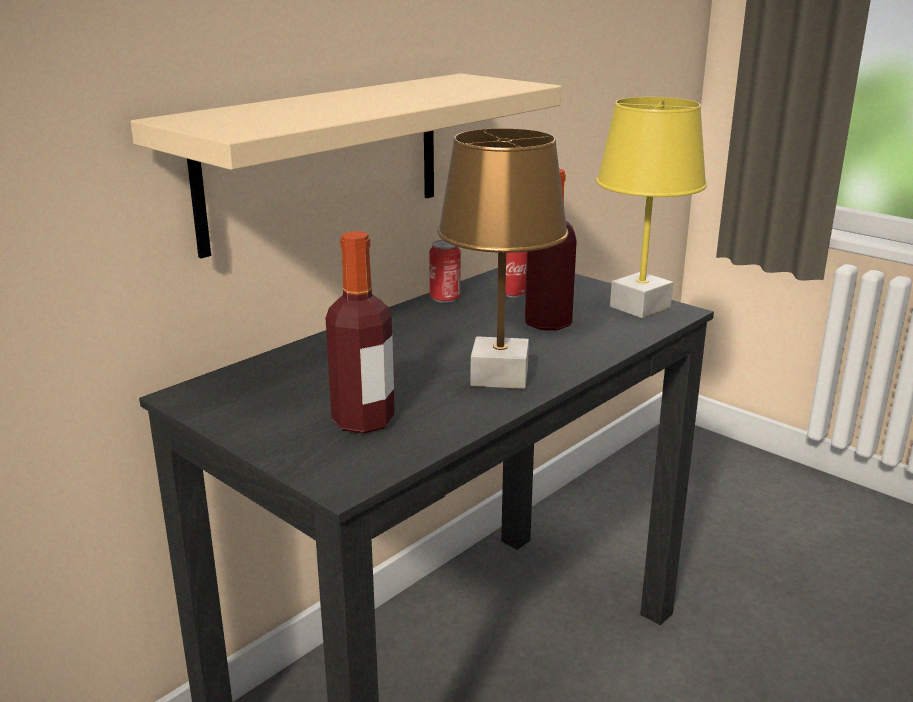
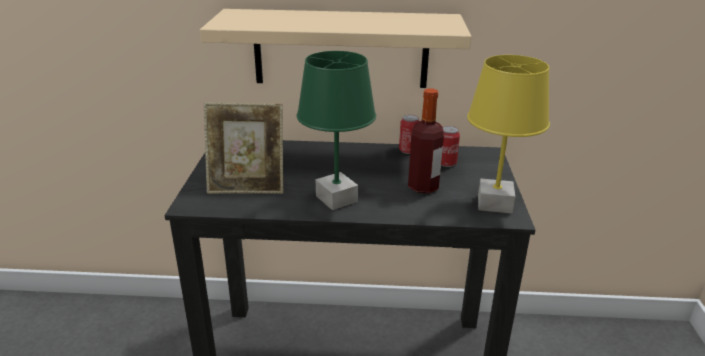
camera: 50 degrees right, 5 degrees up
(363, 421) = (247, 186): bottle -> picture frame
(498, 377) = (335, 199): brown table lamp -> green table lamp

